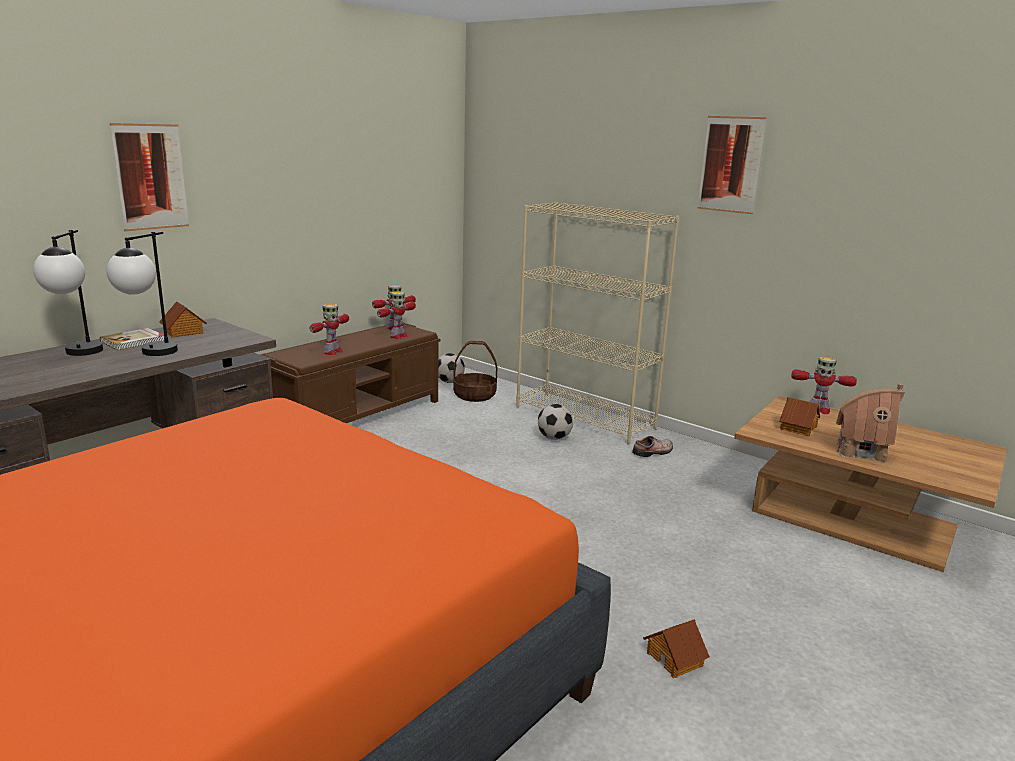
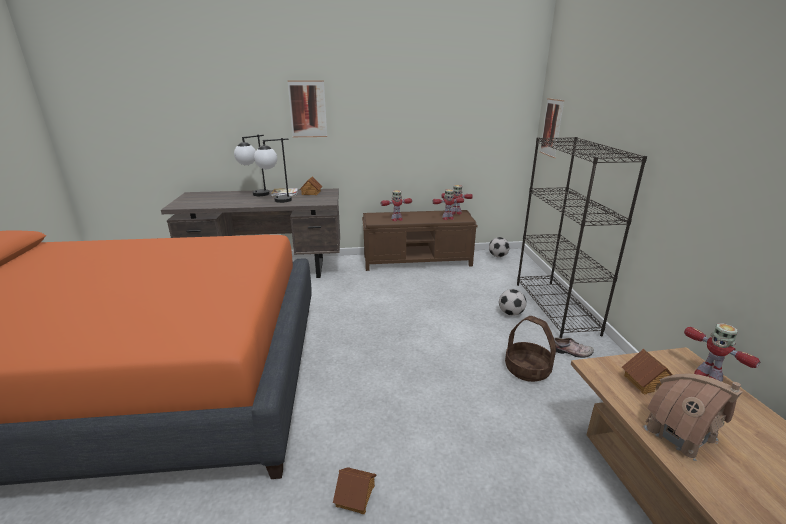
camera: 45 degrees right, 5 degrees up
(475, 395) = (501, 269): basket -> basket (527, 369)
(585, 417) = (555, 308): beige bookcase -> black bookcase
(730, 164) = (698, 108): picture -> picture (551, 127)

